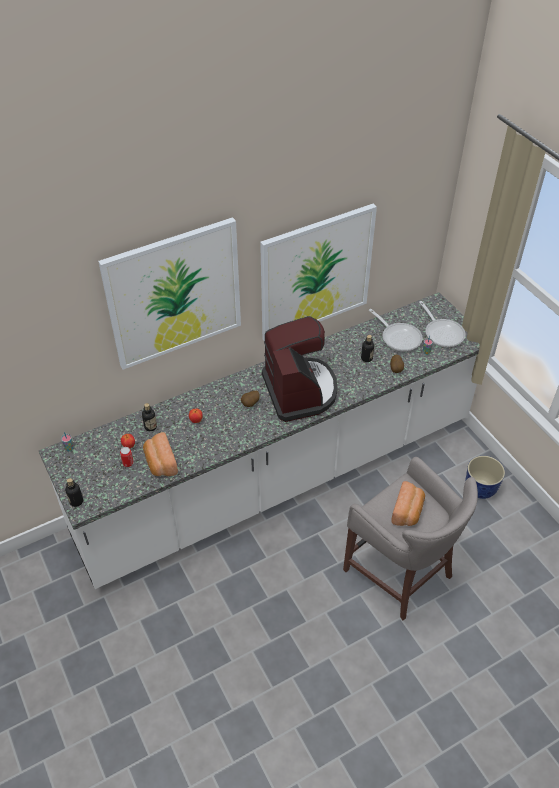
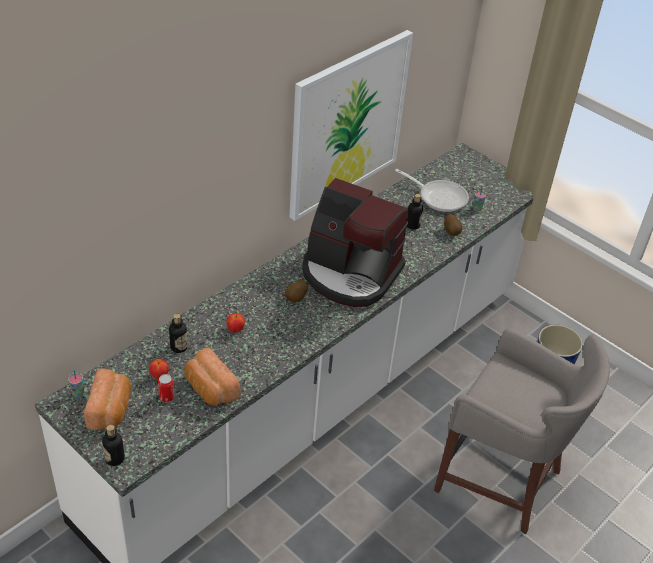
camera: 20 degrees left, 5 degrees down
(174, 294) = (201, 160): picture -> none
(300, 391) = (350, 274): coffee machine -> coffee machine turned 150 degrees clockwise
(408, 511) = (519, 393): bread -> bread (111, 409)
(442, 333) = (485, 185): frying pan -> none

